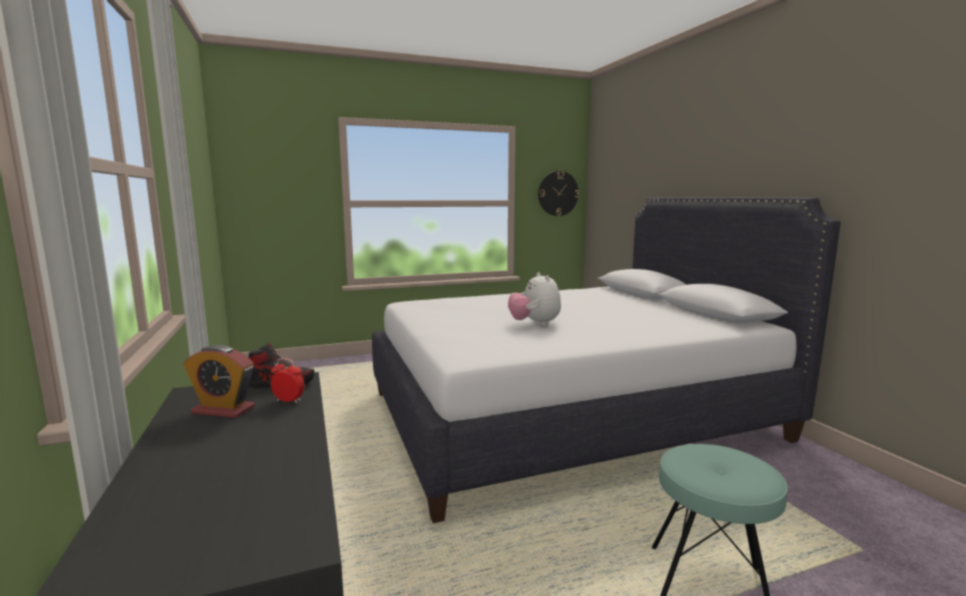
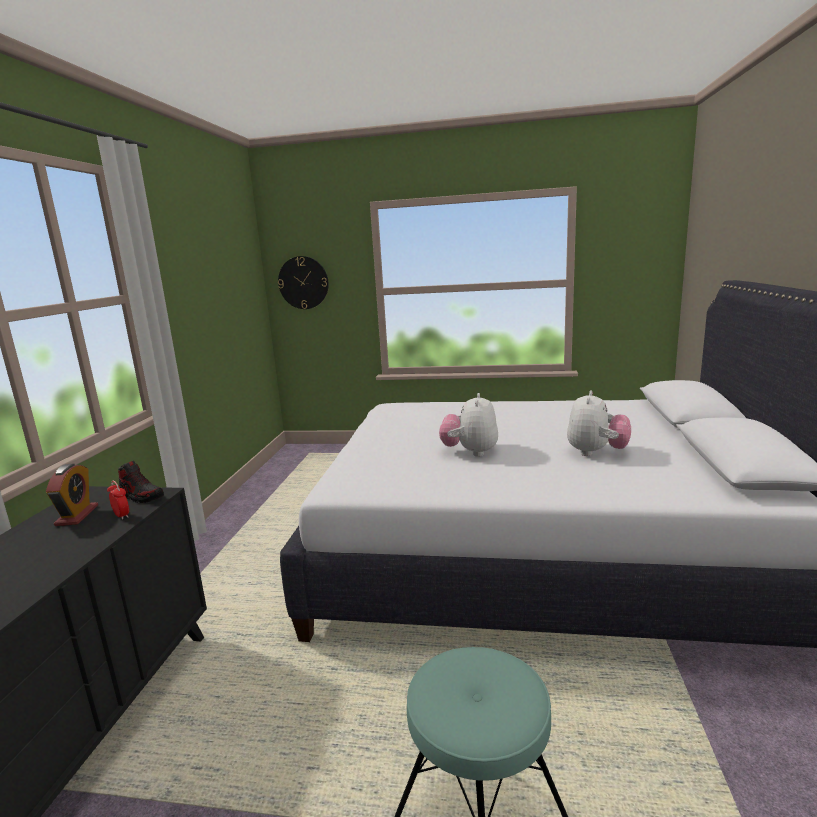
camera: 30 degrees right, 5 degrees up
(223, 410) = (77, 515): alarm clock -> alarm clock turned 135 degrees counterclockwise
(558, 193) = (638, 267): wall clock -> wall clock (303, 282)
(623, 316) = (596, 453): none -> plush toy

